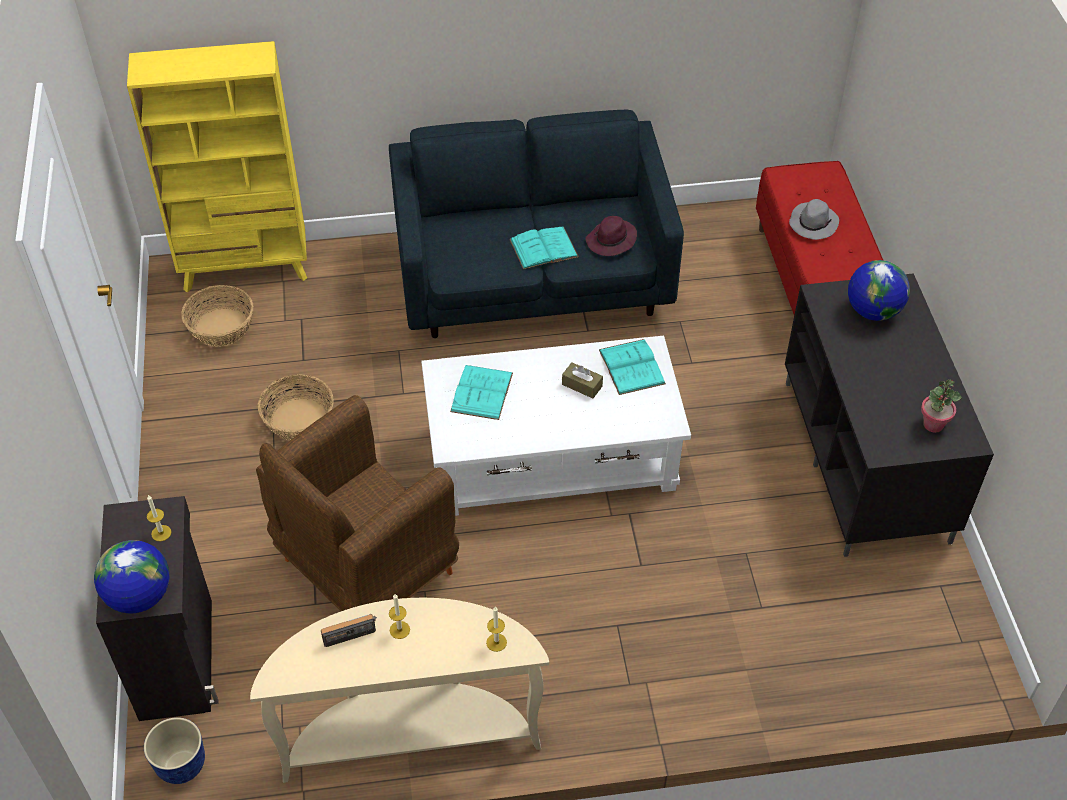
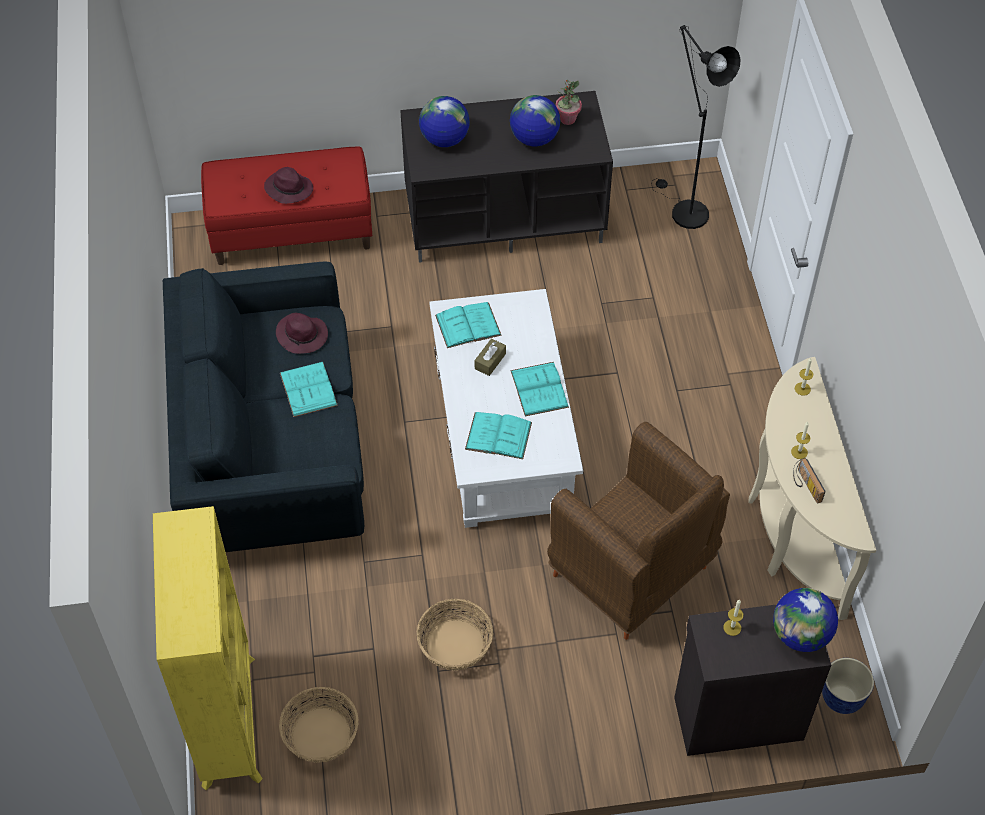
camera: 90 degrees left, 5 degrees up
(544, 427) = (539, 389): none -> turquoise book
(813, 223) = (288, 189): grey hat -> purple hat
(891, 391) = (534, 138): none -> globe
(916, 650) = (684, 210): none -> black floor lamp

